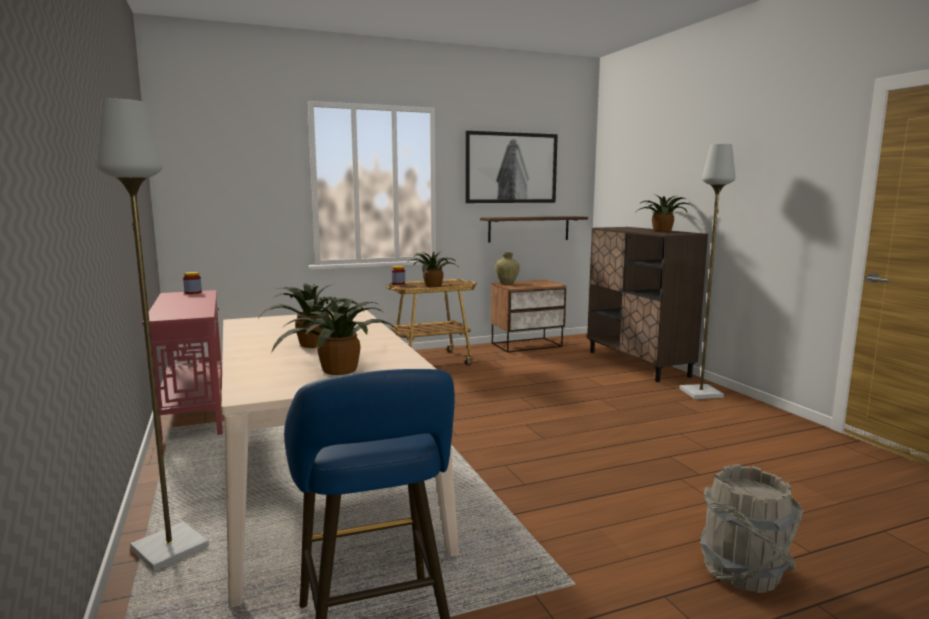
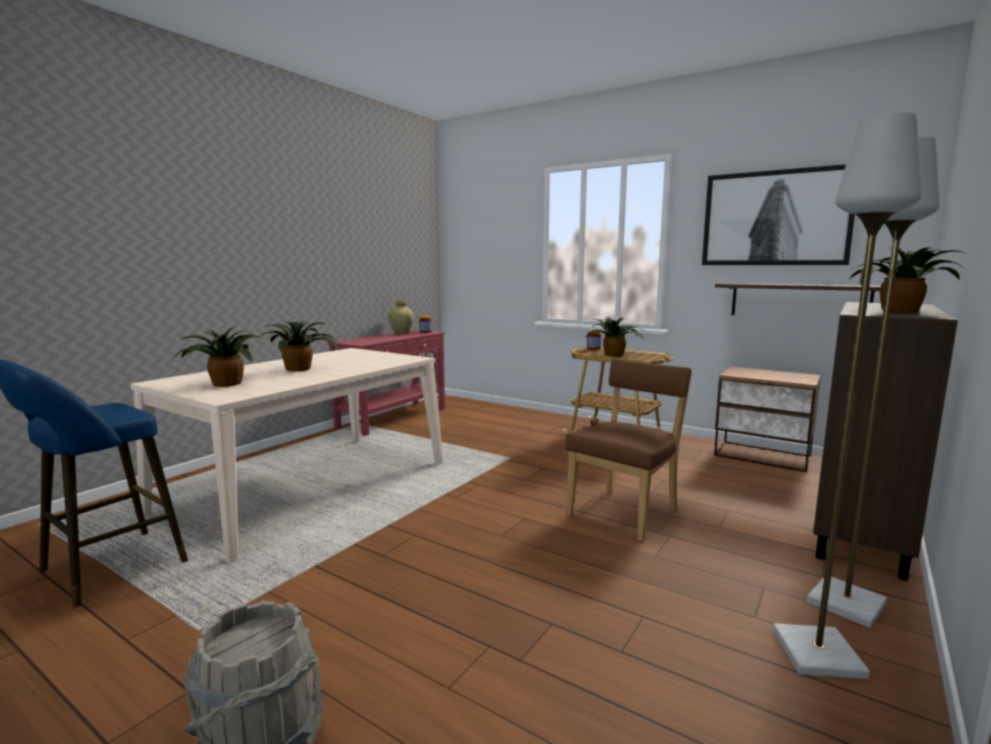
camera: 55 degrees right, 0 degrees up
(168, 549) = (203, 479): grey floor lamp -> grey floor lamp (815, 652)
(507, 283) = (745, 369): beige vase -> beige vase (401, 333)
(555, 397) = (625, 511): none -> brown chair

